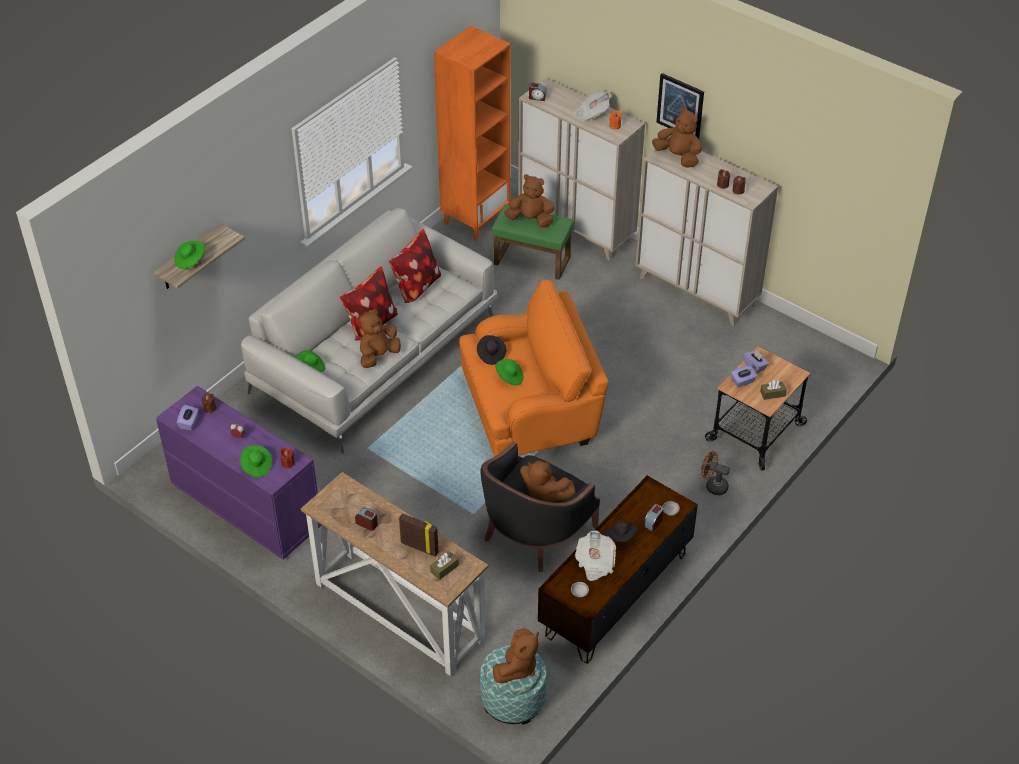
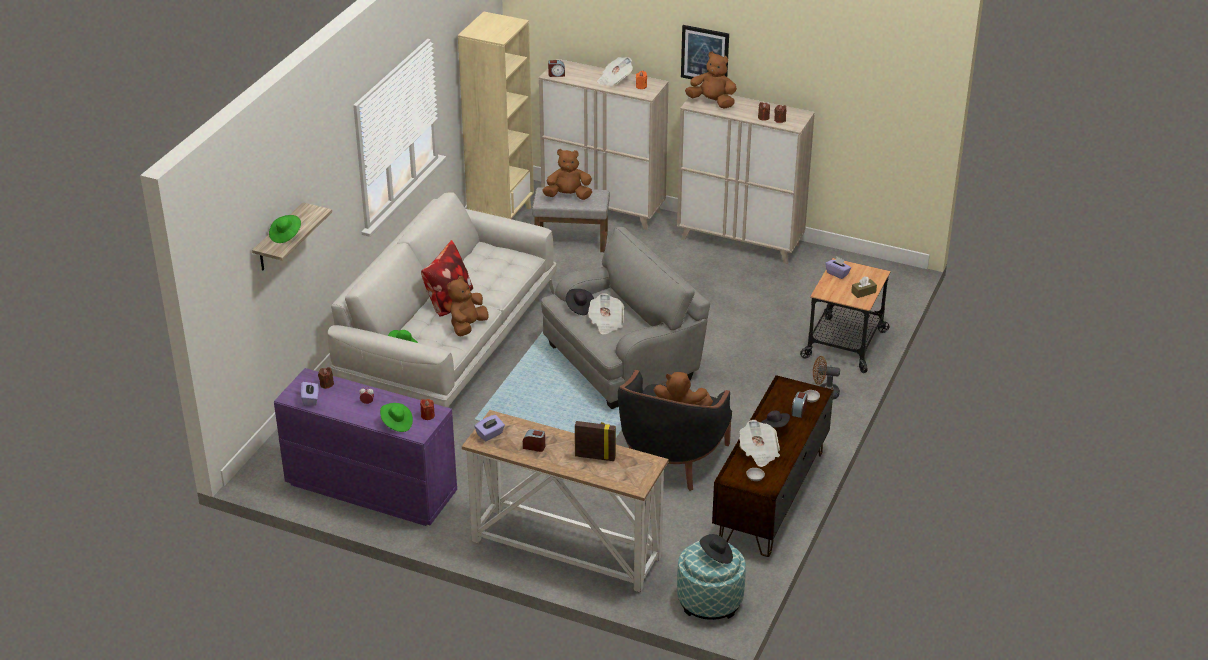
camera: 15 degrees left, 10 degrees down
(416, 286) = (480, 264): pillow -> none
(444, 569) = (627, 469): brown tissue box -> none
(475, 219) = (500, 215): orange bookcase -> beige bookcase
(509, 377) = (606, 323): green hat -> newspaper
(517, 667) = (716, 556): brown plush toy -> black hat
(531, 409) = (623, 361): orange armchair -> grey armchair
(533, 260) = (572, 240): green ottoman -> grey ottoman
(742, 381) = (831, 287): purple tissue box -> purple tissue box (490, 434)

